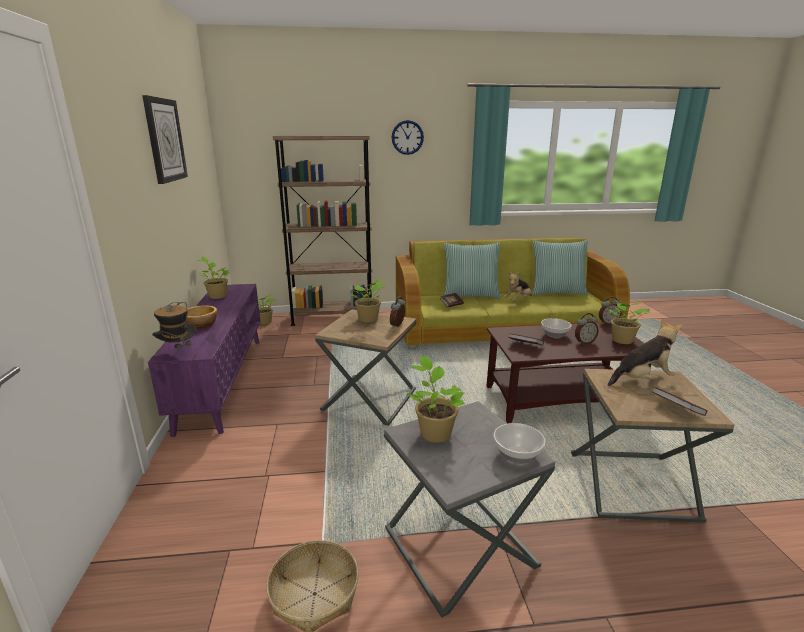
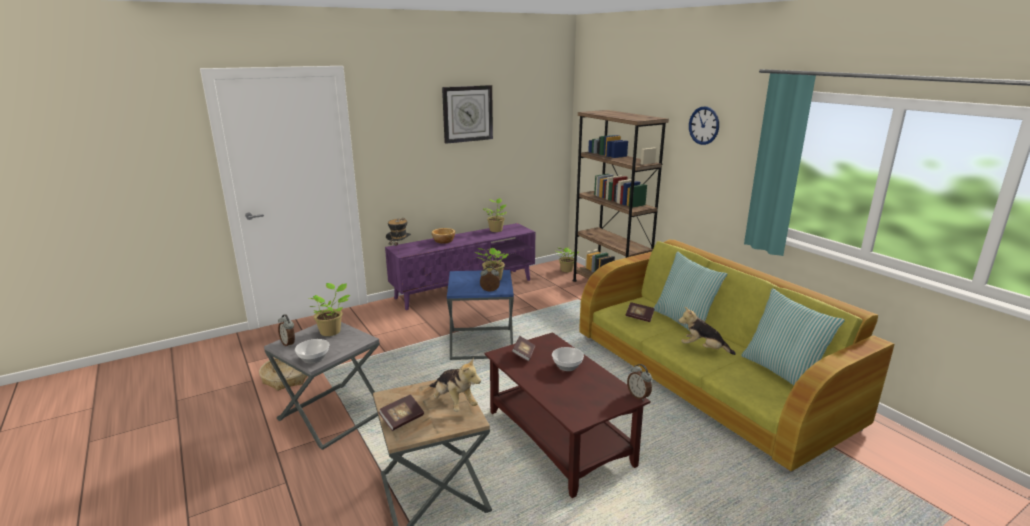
camera: 65 degrees right, 0 degrees up
(369, 399) = (481, 343): brown side table -> blue side table
(584, 342) = (562, 384): alarm clock -> alarm clock (289, 344)
(622, 341) = (588, 407): potted plant -> none

